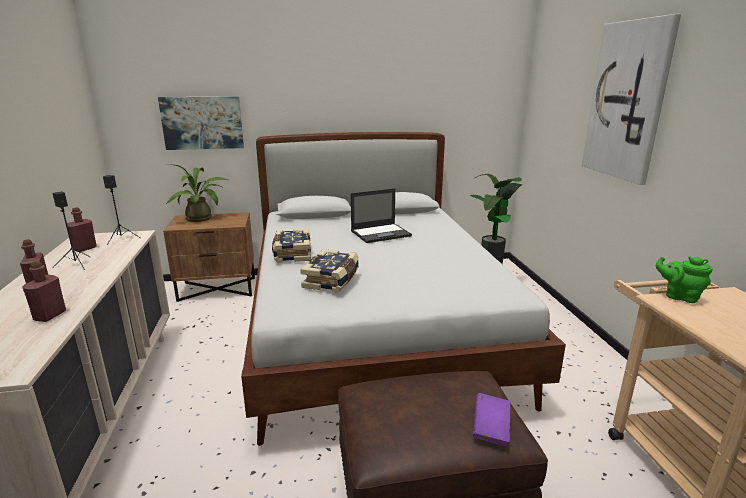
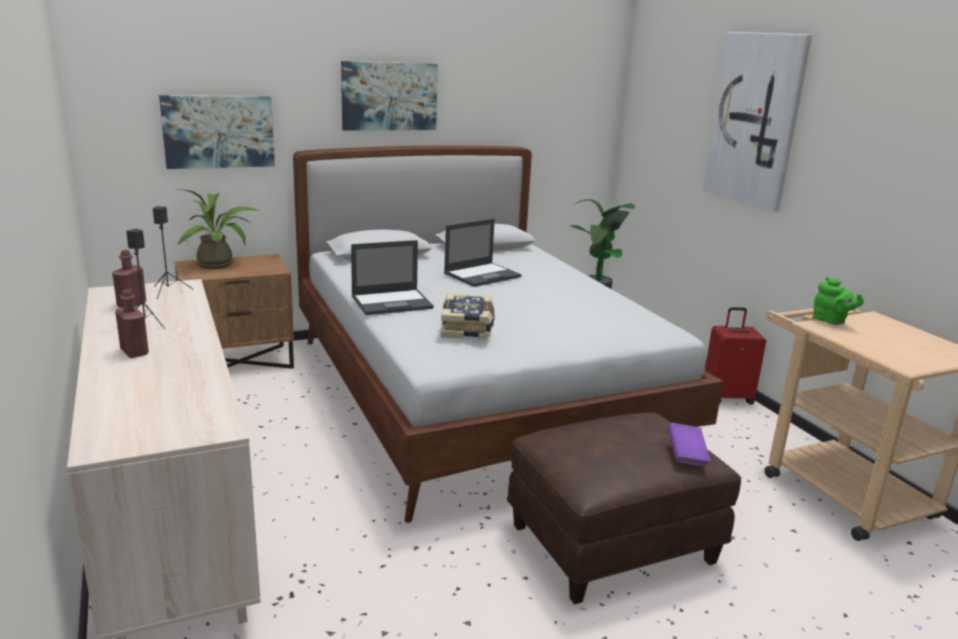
camera: 15 degrees left, 0 degrees up
(50, 315) = (187, 377): red bottle -> none
(291, 254) = (392, 302): book -> laptop
(330, 94) = (389, 96): none -> picture
(594, 349) = (727, 397): none -> red suitcase
(679, 296) = (831, 321): green teapot -> green teapot turned 150 degrees counterclockwise

